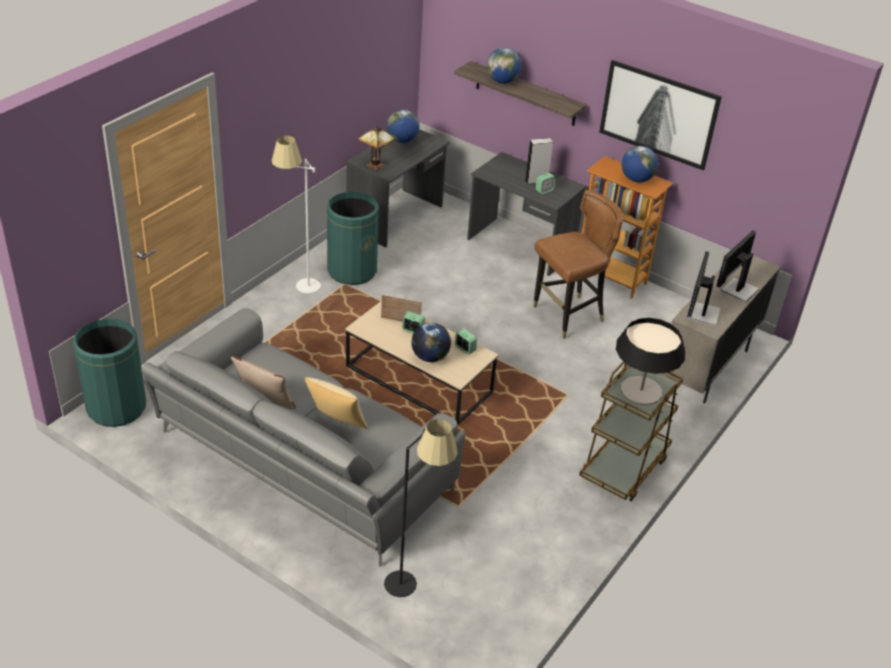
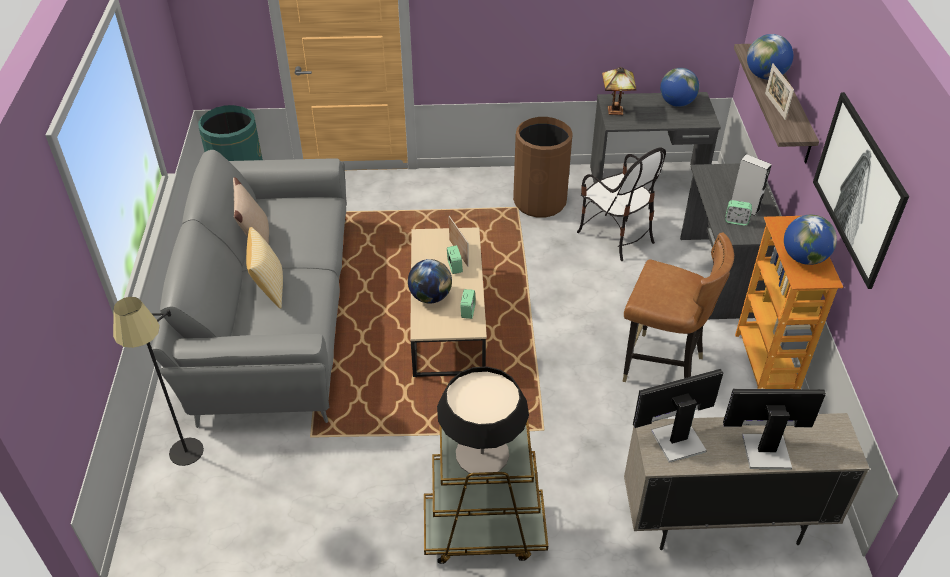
camera: 55 degrees right, 5 degrees up
(299, 290) = (477, 190): white floor lamp -> none
(352, 270) = (540, 201): green trash can -> brown trash can
(431, 261) = (615, 236): none -> chair
(536, 96) = (775, 106): none -> picture frame

